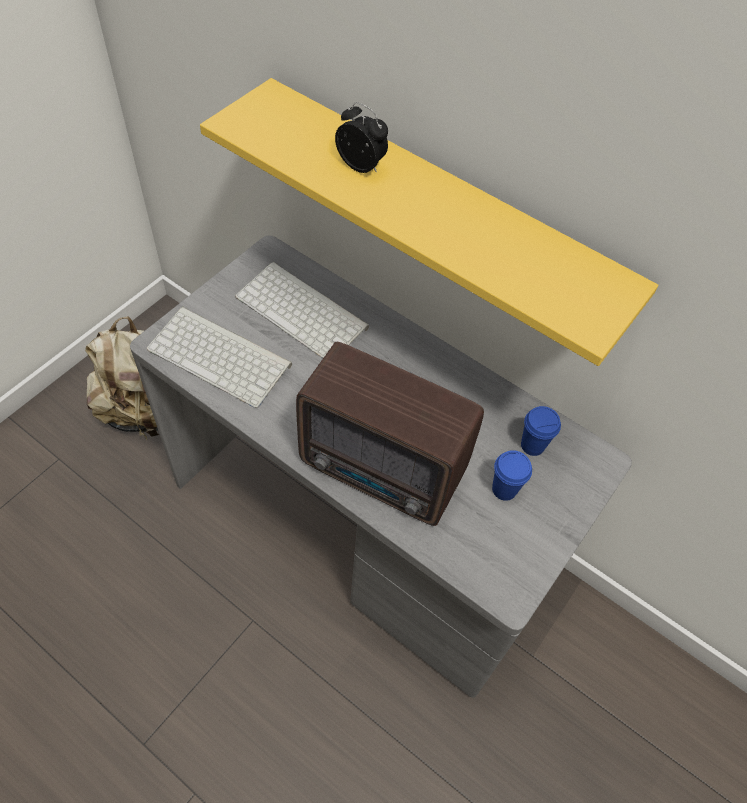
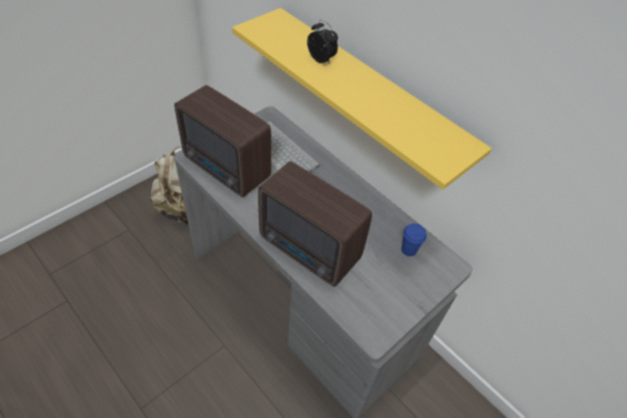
camera: 10 degrees right, 5 degrees down
(222, 356) = (227, 169): keyboard -> radio
(504, 489) = (384, 273): blue cup -> none

